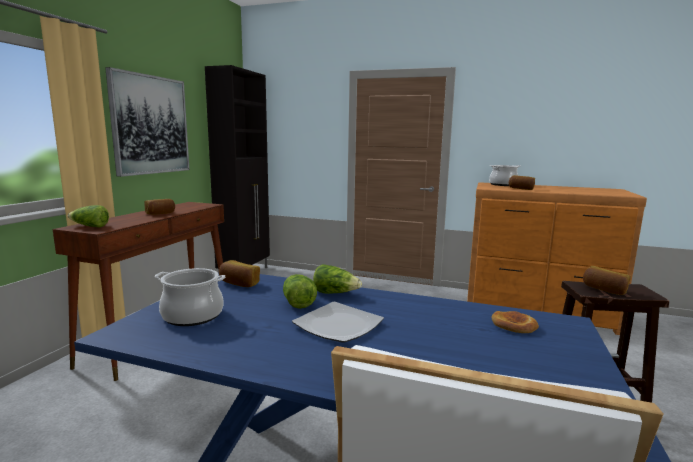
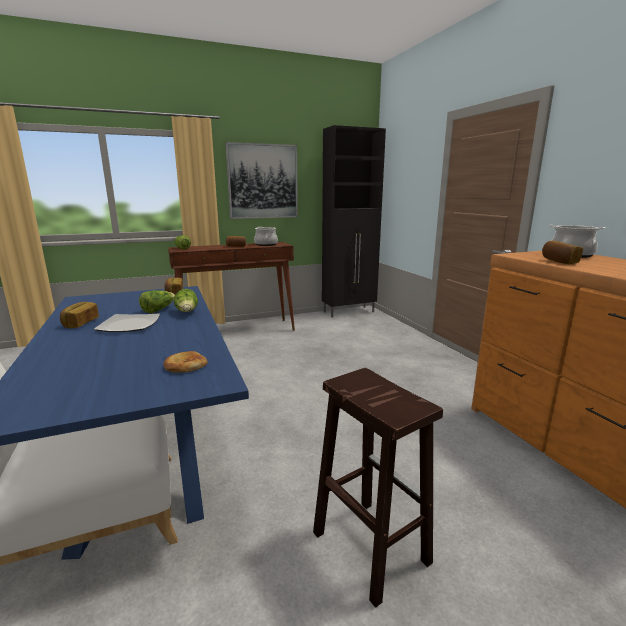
camera: 50 degrees right, 5 degrees up
(192, 316) = (112, 301): cooking pot -> cooking pot (265, 244)
(604, 290) = (369, 390): bread -> bread (80, 323)

